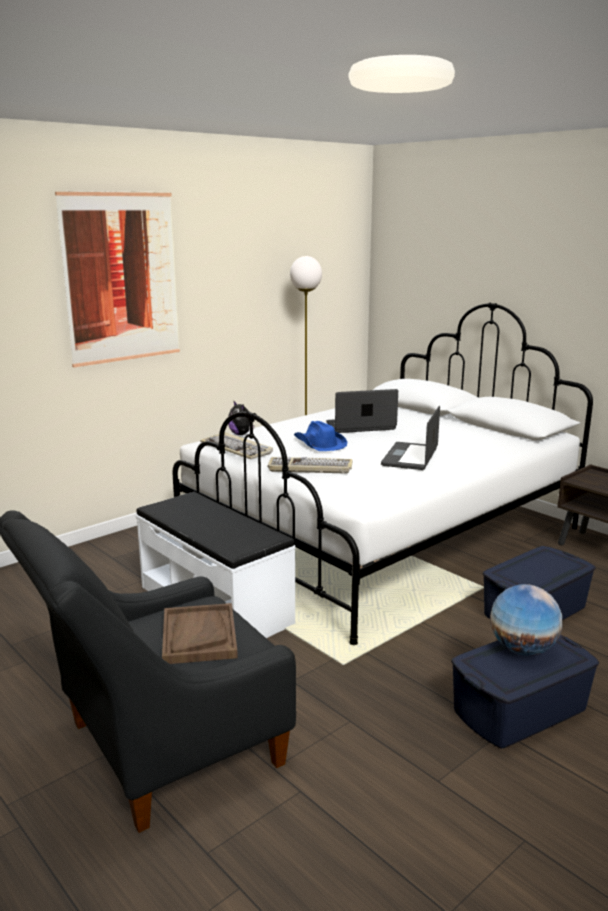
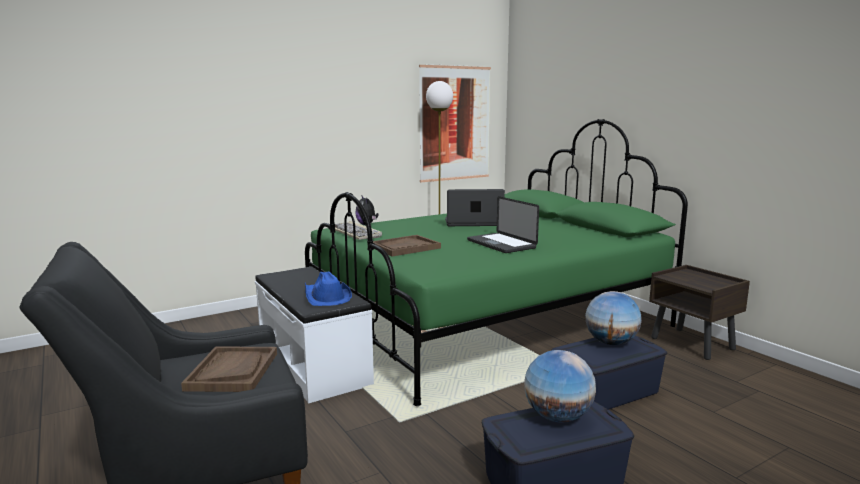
camera: 10 degrees right, 5 degrees down
(121, 277) = (274, 90): picture -> picture (455, 123)
(309, 468) = (405, 247): keyboard -> brown tray
(319, 444) = (427, 232): blue hat -> blue hat (326, 297)
(382, 536) = (487, 321): white bed -> green bed
(410, 457) = (501, 244): laptop -> laptop turned 60 degrees counterclockwise
(538, 561) = (611, 343): none -> globe

